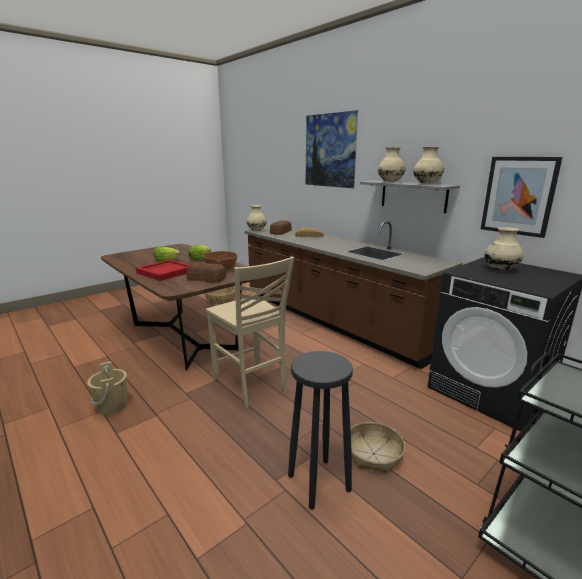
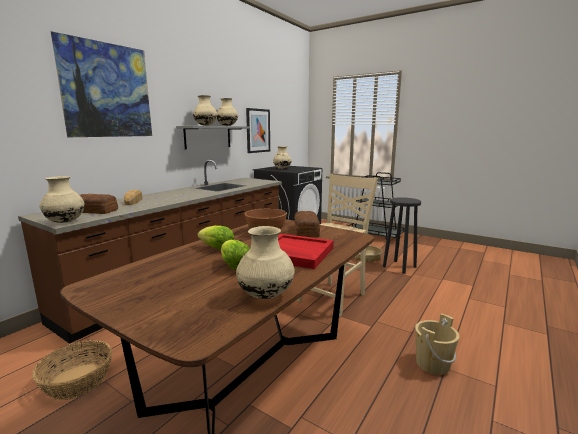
camera: 105 degrees left, 5 degrees down
(124, 264) = (266, 295): none -> beige vase

